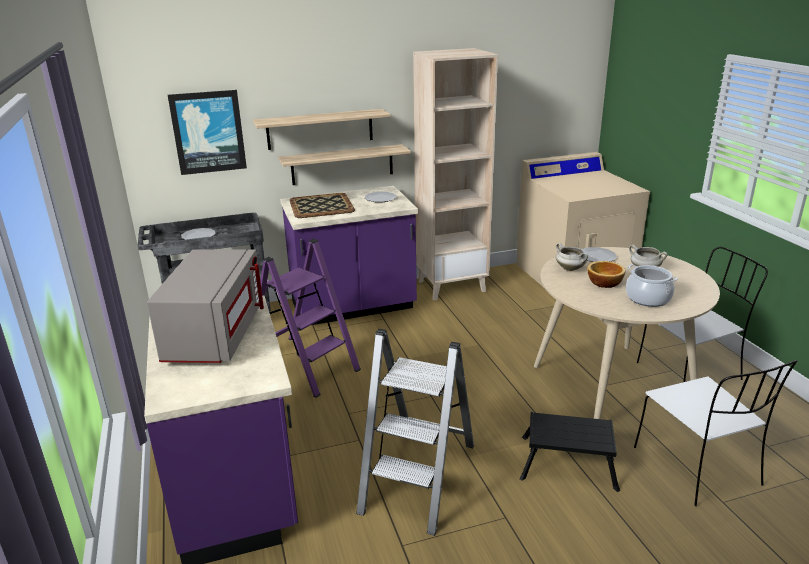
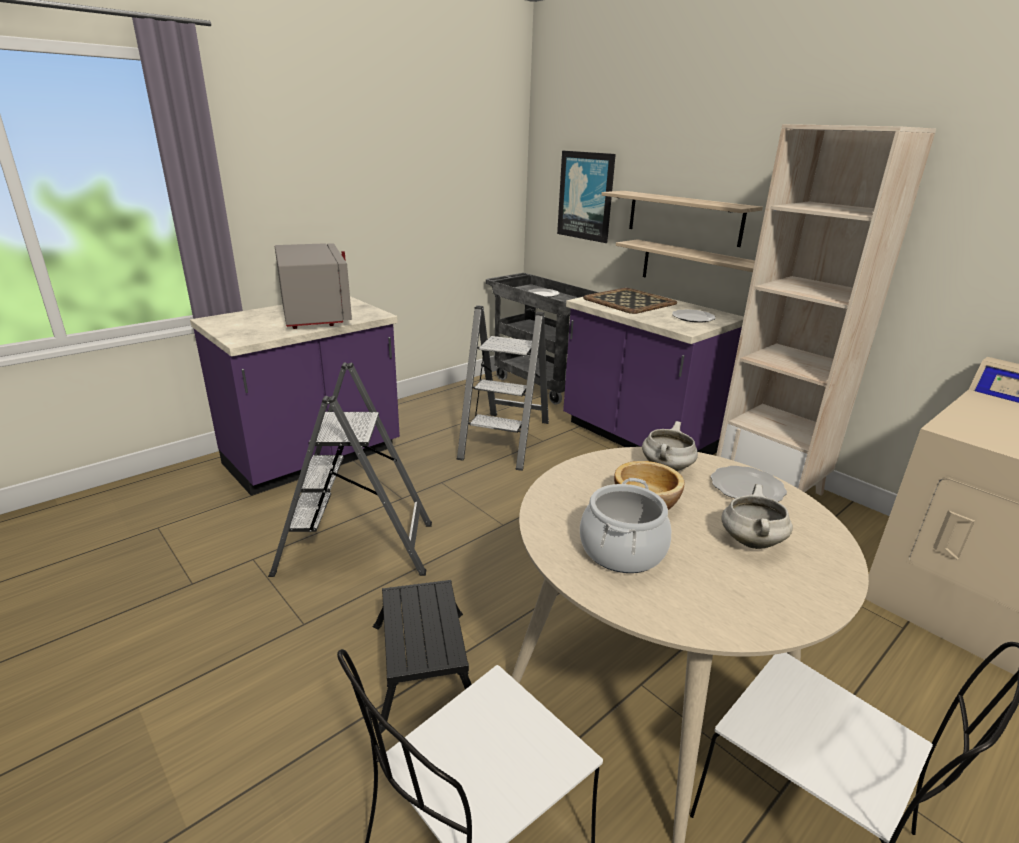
camera: 65 degrees right, 0 degrees up
(214, 335) = (314, 314): grey microwave -> grey microwave turned 90 degrees counterclockwise
(302, 364) = (506, 439): purple step ladder -> grey step ladder

